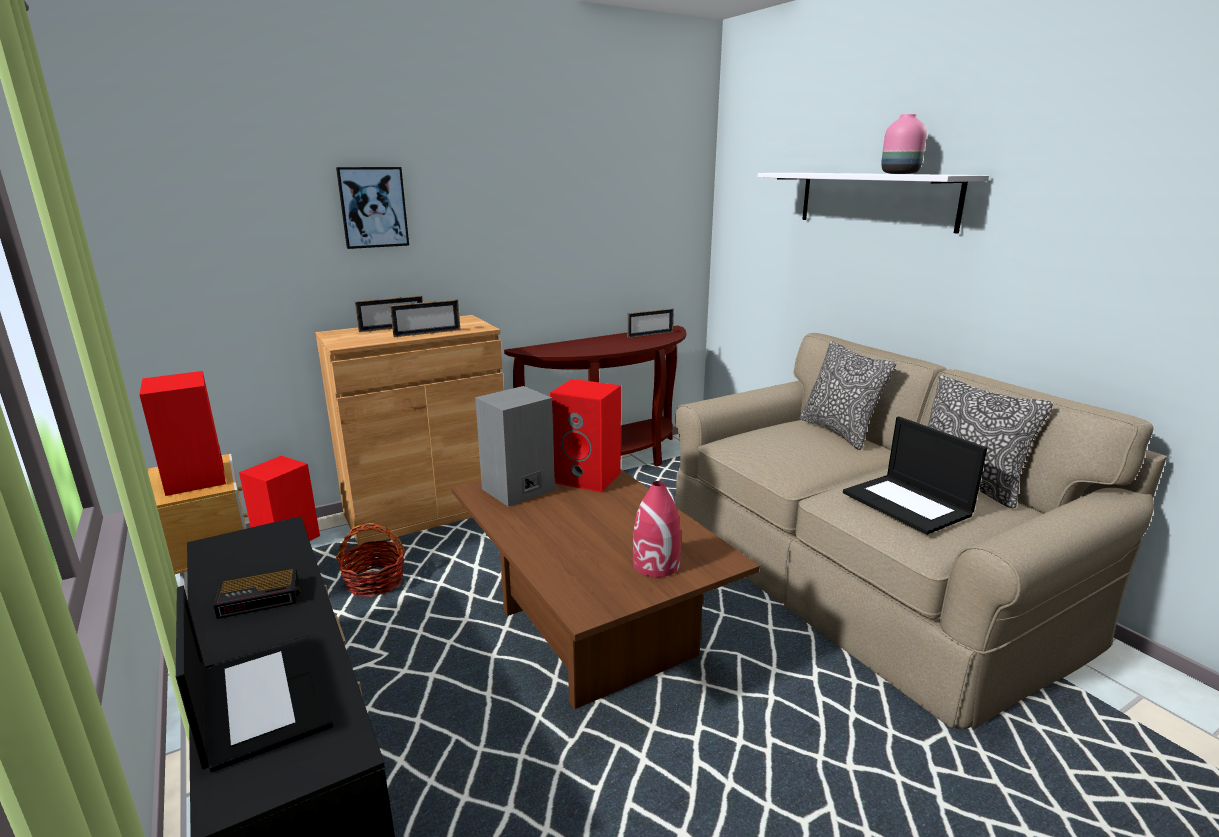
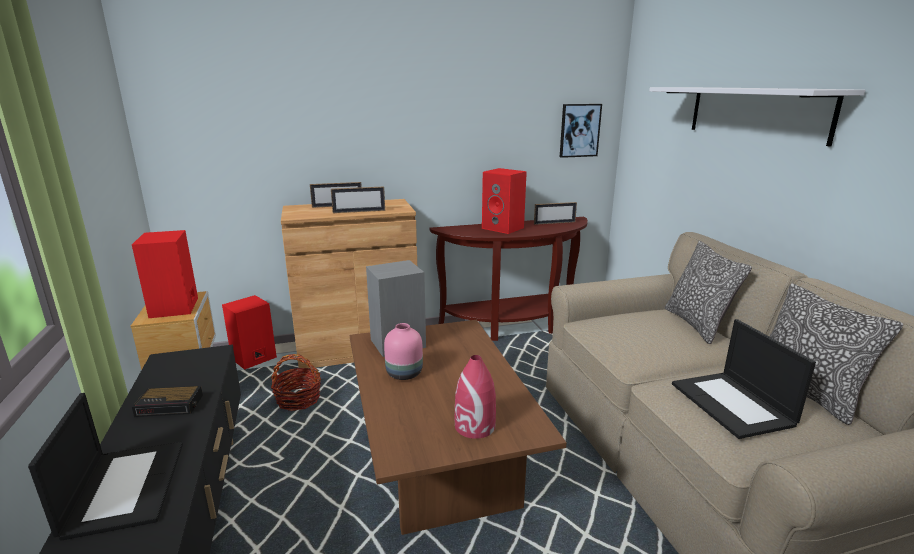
camera: 15 degrees right, 0 degrees up
(373, 207) = (330, 113): picture -> picture (579, 130)
(589, 477) = (458, 340): red speaker -> red speaker (504, 228)
(899, 173) = (774, 88): pink vase -> pink vase (403, 374)

